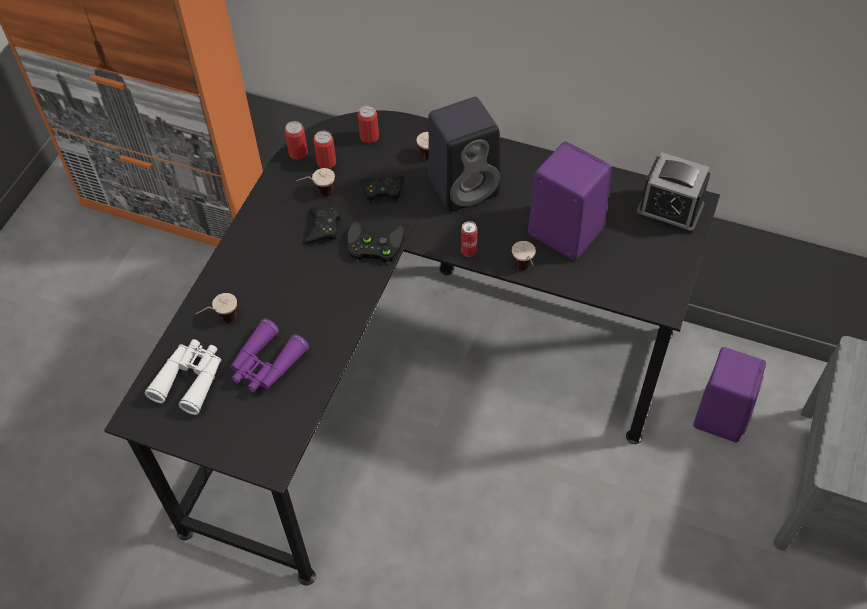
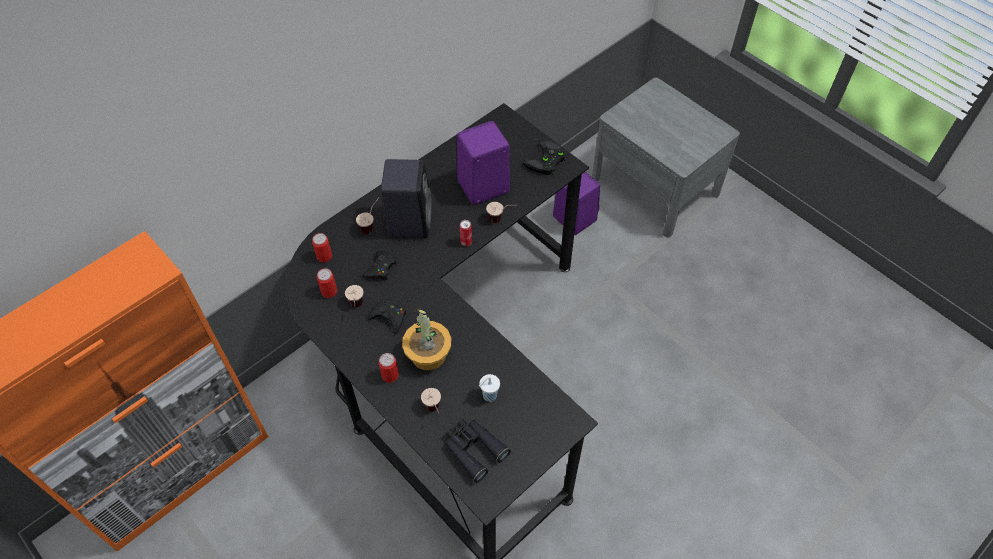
camera: 65 degrees left, 0 degrees up
(190, 379) = (473, 450): white binoculars -> black binoculars
(266, 364) = (489, 396): purple binoculars -> white cup
(290, 284) = (428, 355): none -> potted plant
(298, 153) = (306, 305): can -> can (390, 375)
(372, 246) = (426, 293): black game controller -> black game controller (546, 162)
(669, 210) = (500, 130): alarm clock -> none

